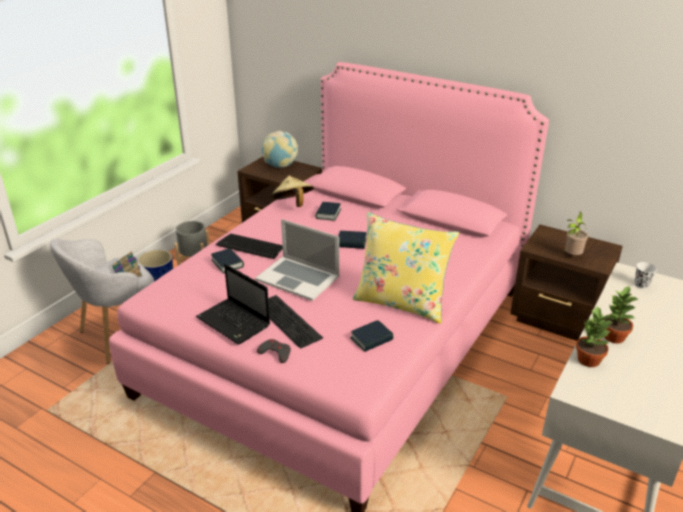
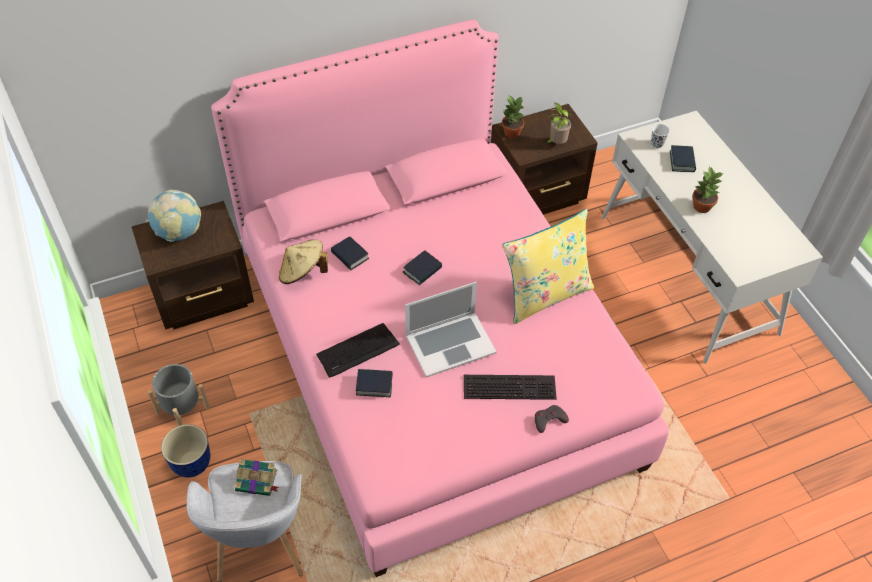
camera: 55 degrees left, 20 degrees up
(235, 322) = (482, 427): laptop -> none
(371, 339) = (579, 344): book -> book (682, 161)
(588, 359) = (715, 238): potted plant -> potted plant (511, 132)

